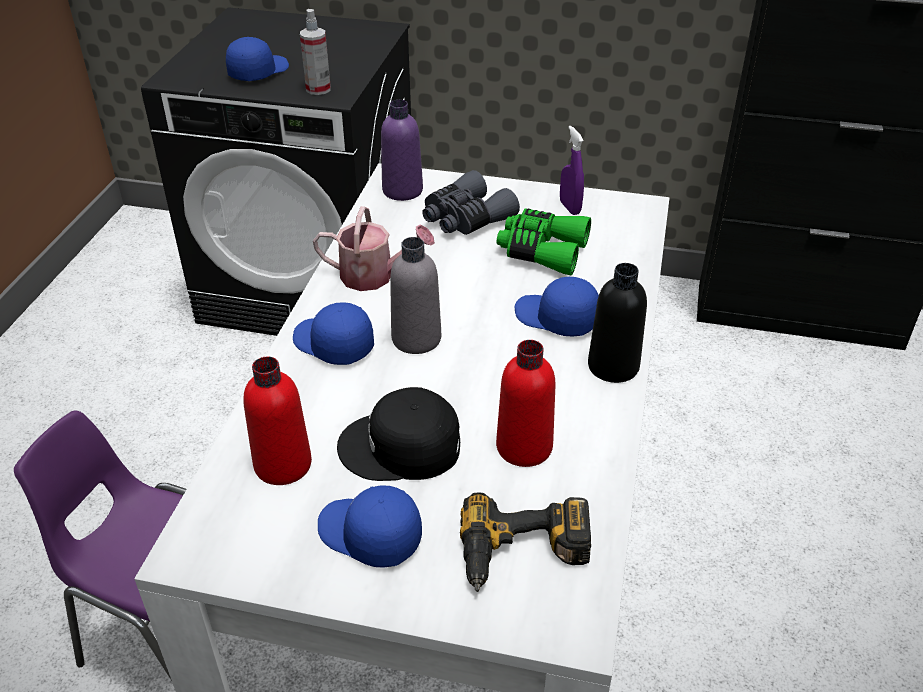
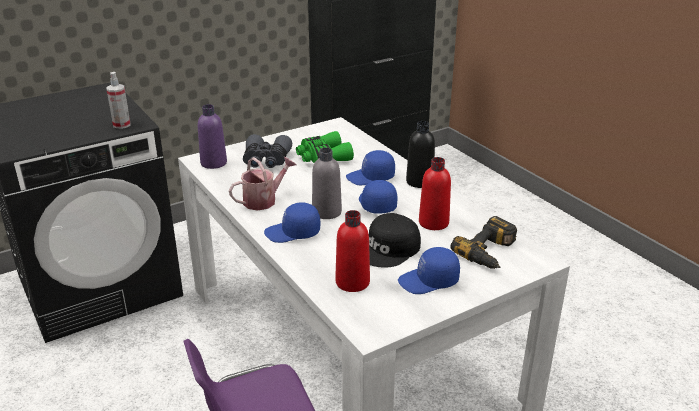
camera: 45 degrees left, 10 degrees down
(258, 71) = (65, 130): blue cap -> blue cap (376, 204)
(570, 207) = (306, 137): purple spray bottle -> none

